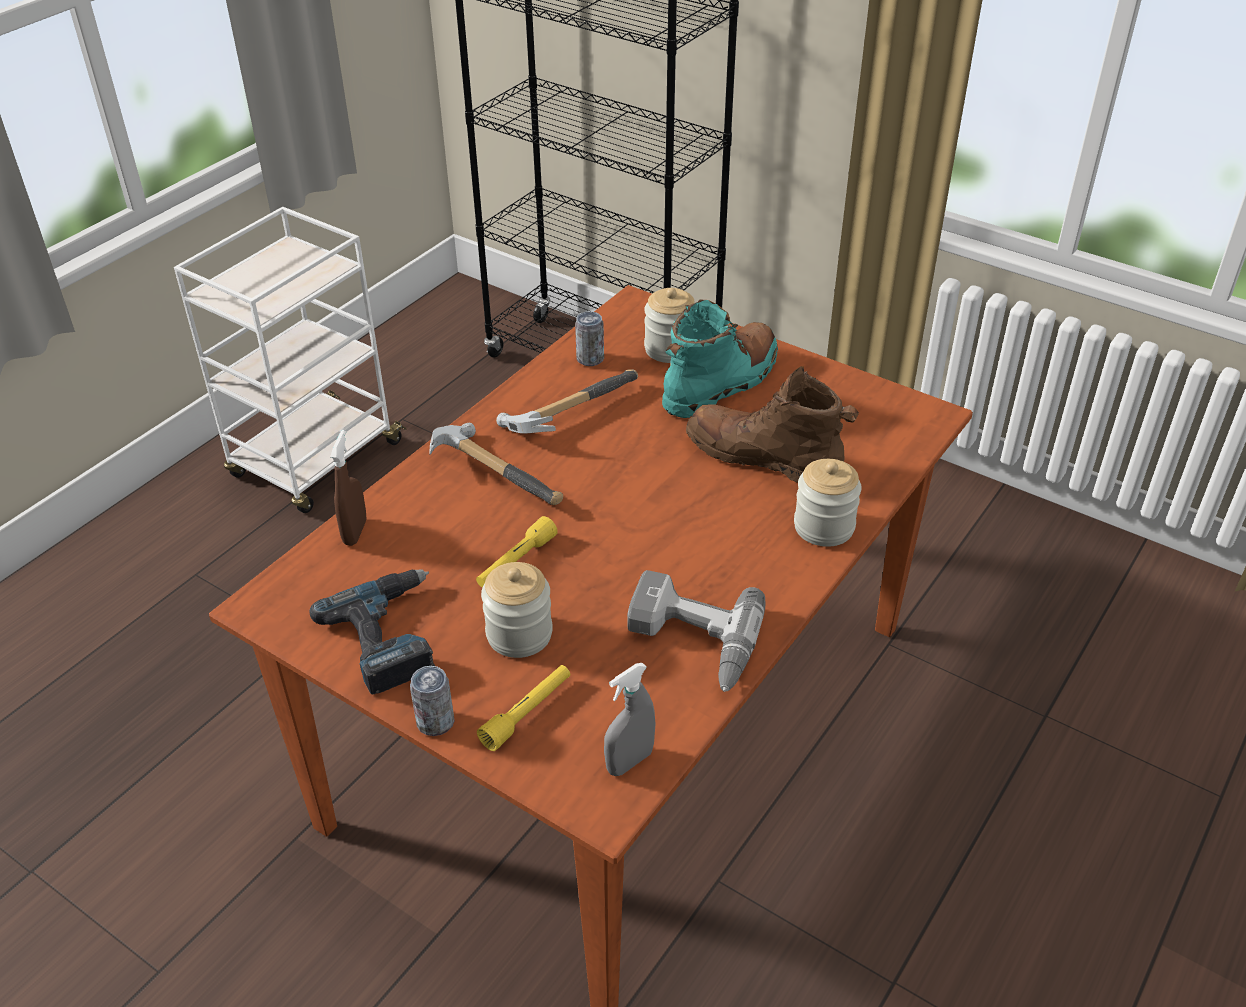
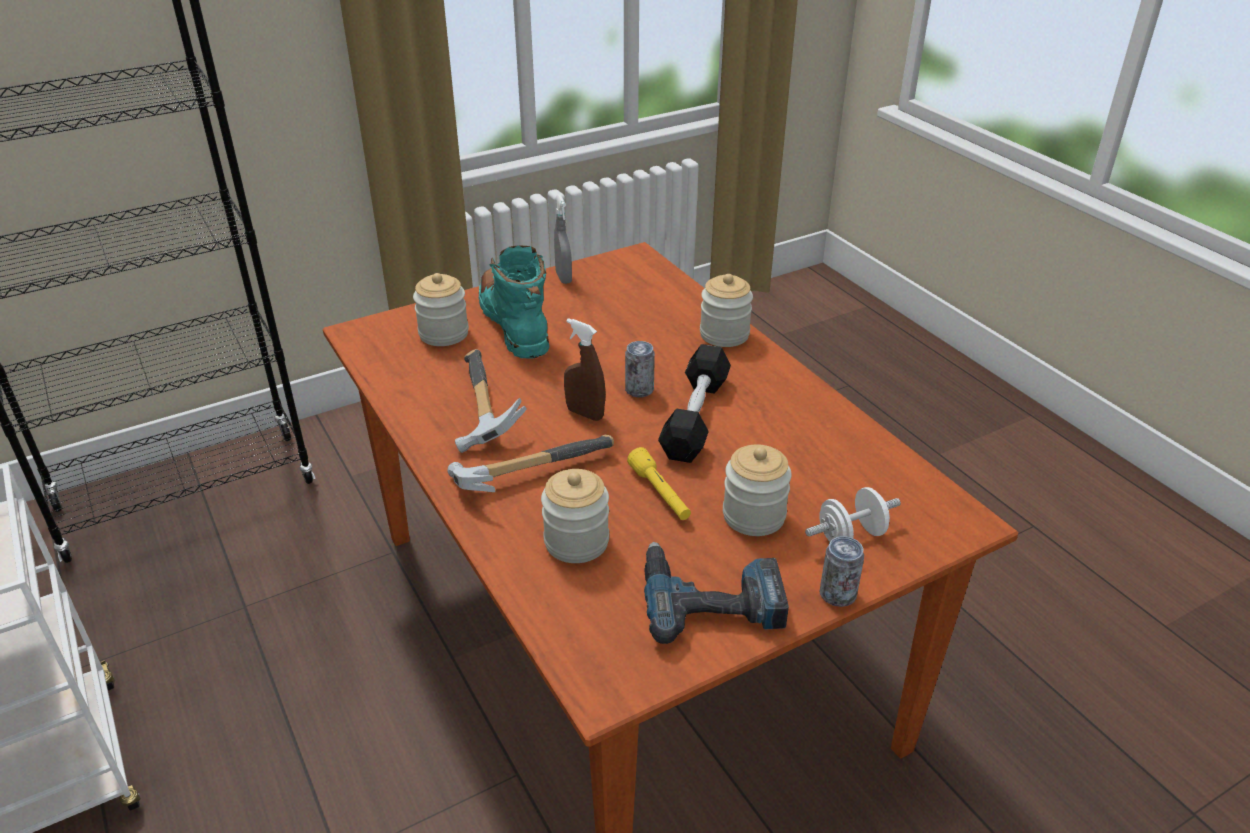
camera: 65 degrees left, 5 degrees down
(355, 532) = (540, 589): brown spray bottle -> brown spray bottle (585, 413)
(422, 532) = (576, 542): none -> jar
(527, 713) = (850, 536): yellow flashlight -> white dumbbell
(590, 359) = (412, 377): can -> can (639, 390)
(629, 761) = (926, 496): grey spray bottle -> grey spray bottle (563, 277)
(653, 550) = (695, 417): none -> black dumbbell
(691, 642) = (812, 429): power drill -> none
(764, 458) = (626, 334): brown boot -> none

